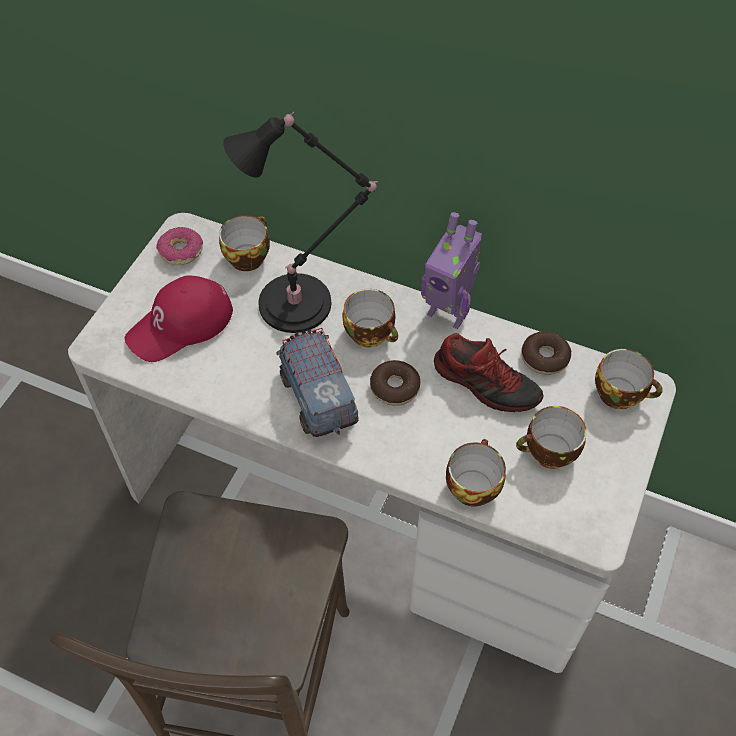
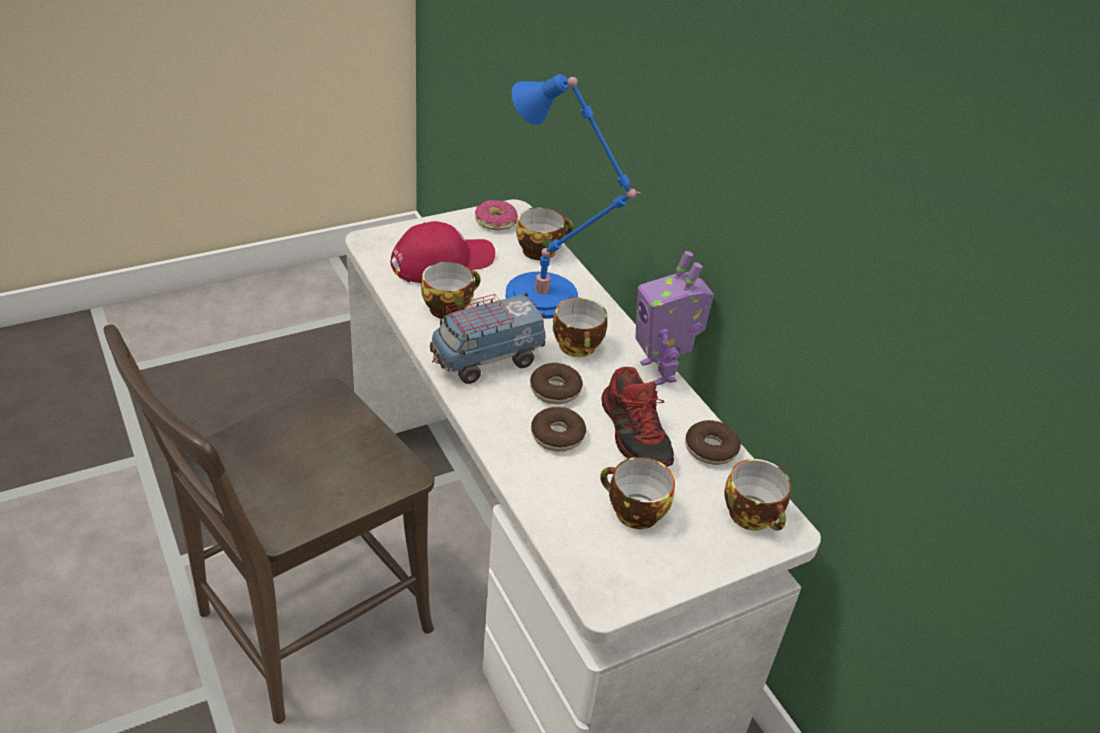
camera: 35 degrees right, 15 degrees down
(181, 324) = (442, 261): red cap -> red cap turned 150 degrees clockwise
(301, 303) = (547, 298): black table lamp -> blue table lamp
(318, 398) = (486, 360): toy truck -> toy truck turned 135 degrees counterclockwise
(437, 428) = (557, 436): none -> donut
(471, 485) = (539, 489): cup -> cup (449, 307)

